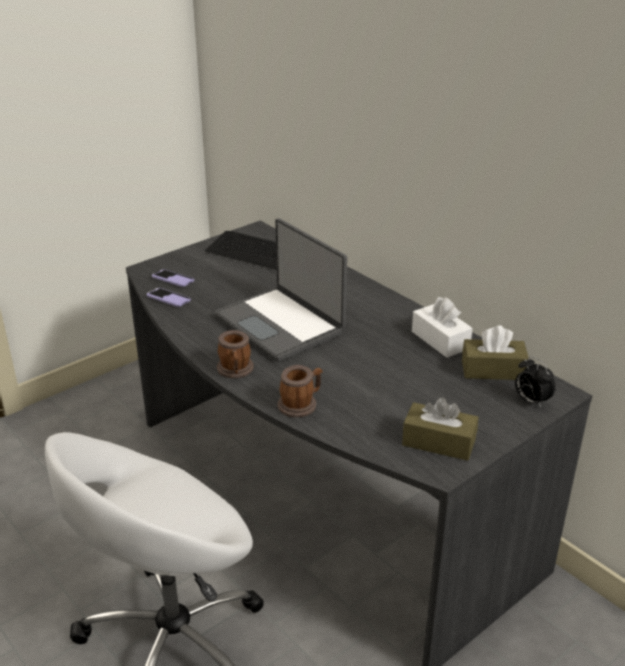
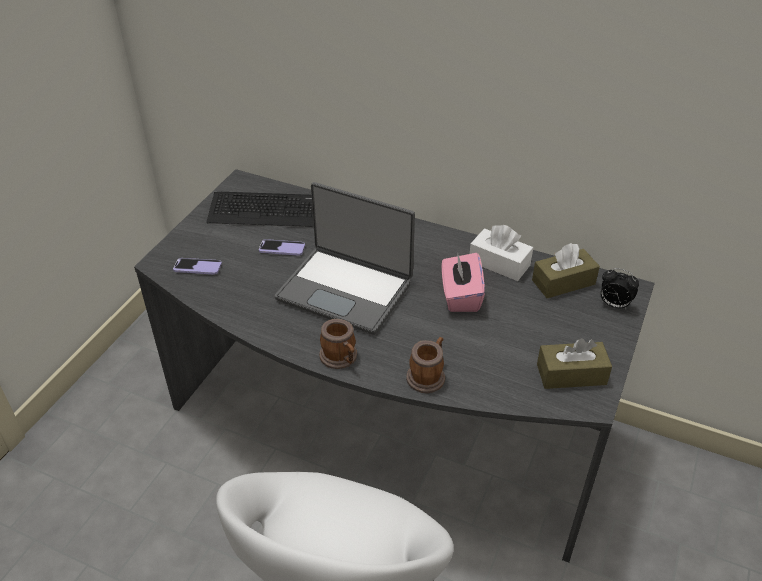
camera: 25 degrees left, 10 degrees up
(168, 298) = (210, 293): phone -> phone (282, 248)
(381, 355) = (460, 296): none -> pink tissue box

